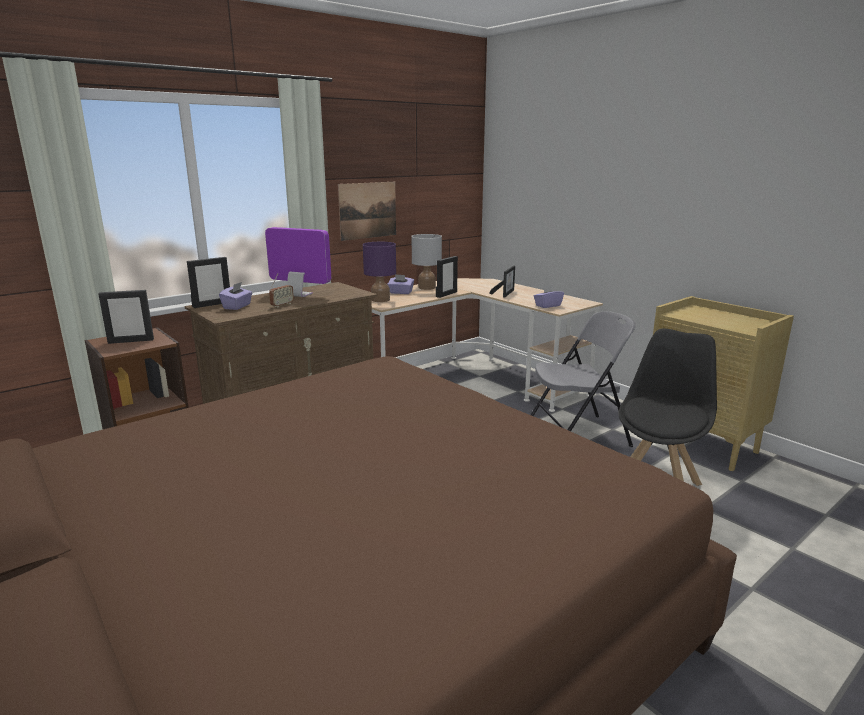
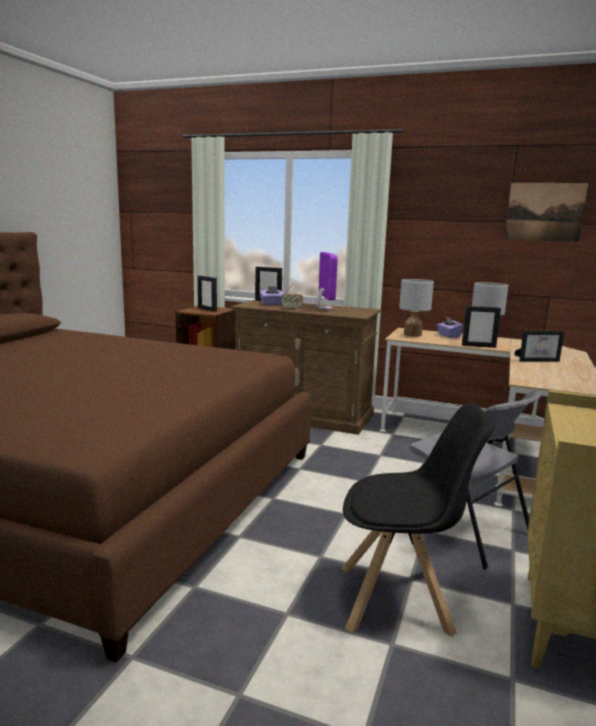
camera: 60 degrees right, 5 degrees down
(368, 210) = (438, 251): picture -> picture (544, 212)
(380, 300) = (413, 334): purple table lamp -> grey table lamp
(547, 305) = (532, 377): purple tissue box -> none

